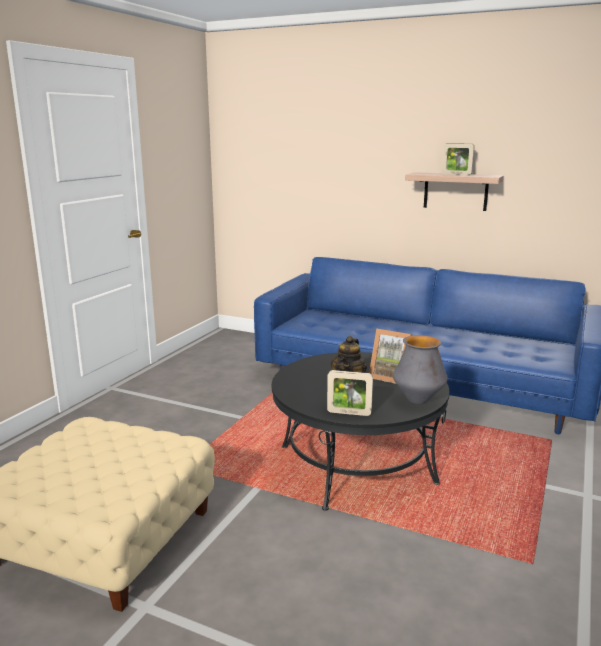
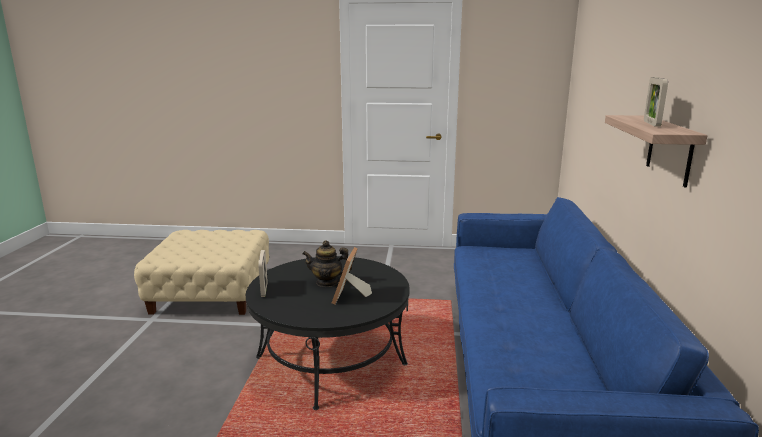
camera: 70 degrees right, 0 degrees up
(418, 400) = (301, 314): vase -> none

